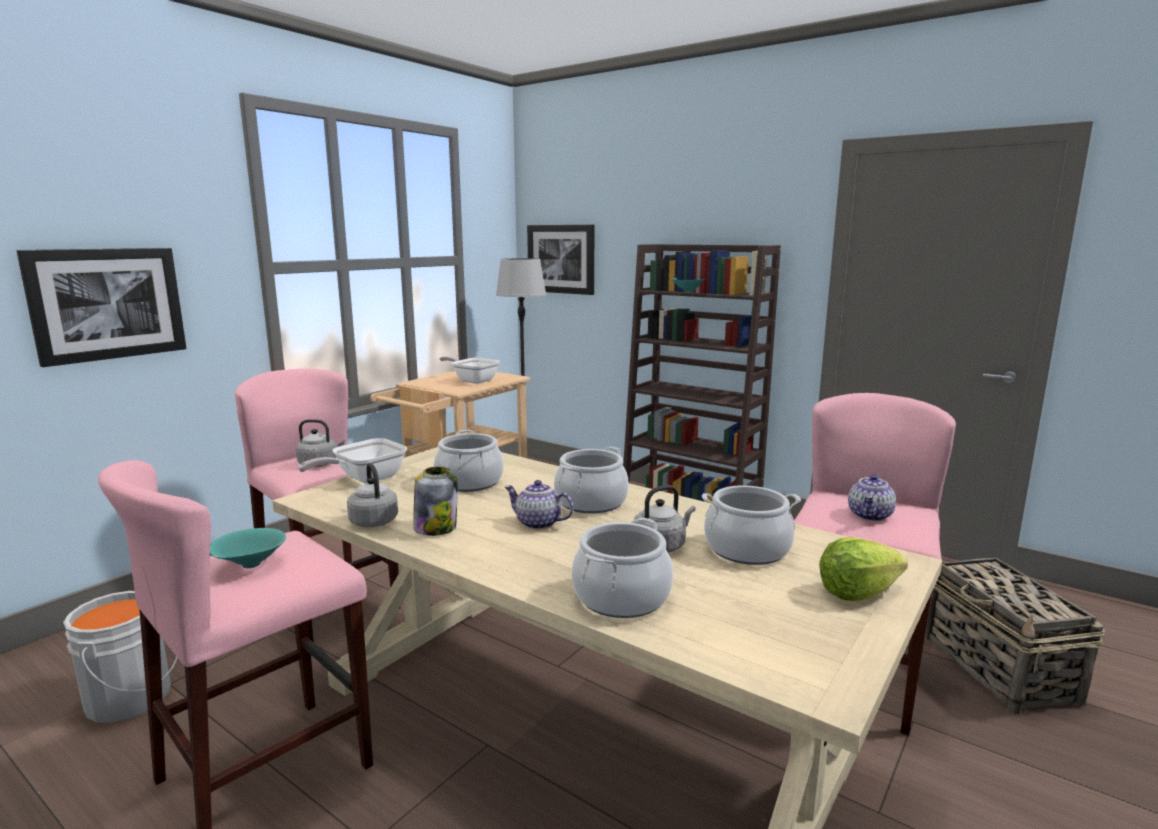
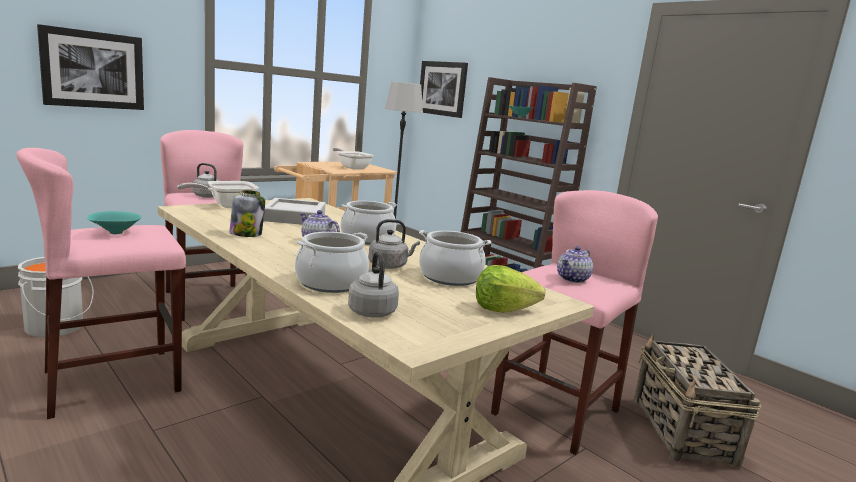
camera: 10 degrees right, 0 degrees up
(373, 521) = (210, 224): grey kettle -> grey kettle (371, 311)
(469, 482) = (294, 217): cooking pot -> grey tray

